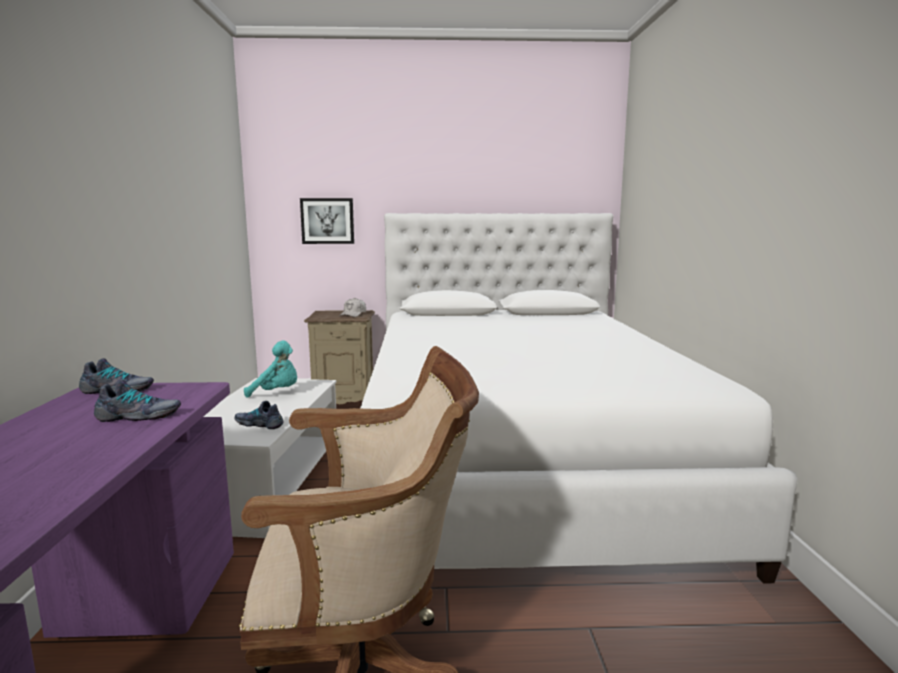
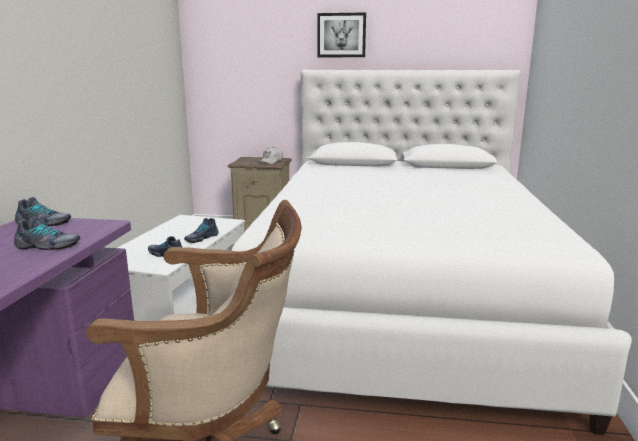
camera: 10 degrees right, 5 degrees up
(277, 393) = (191, 229): turquoise plush toy -> none
(293, 402) = (201, 238): none -> shoe
(327, 221) = (252, 76): picture -> picture (341, 35)

